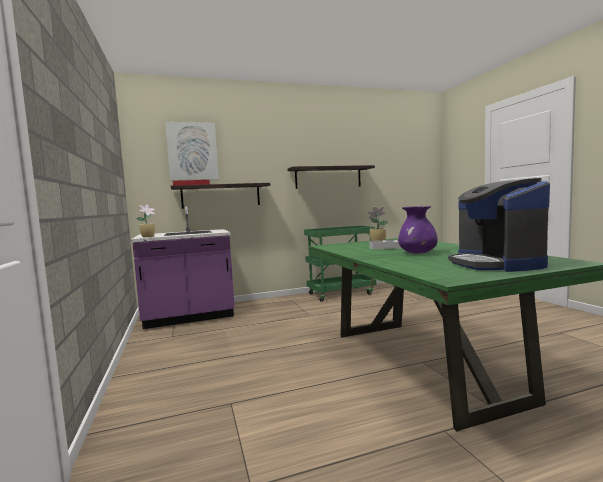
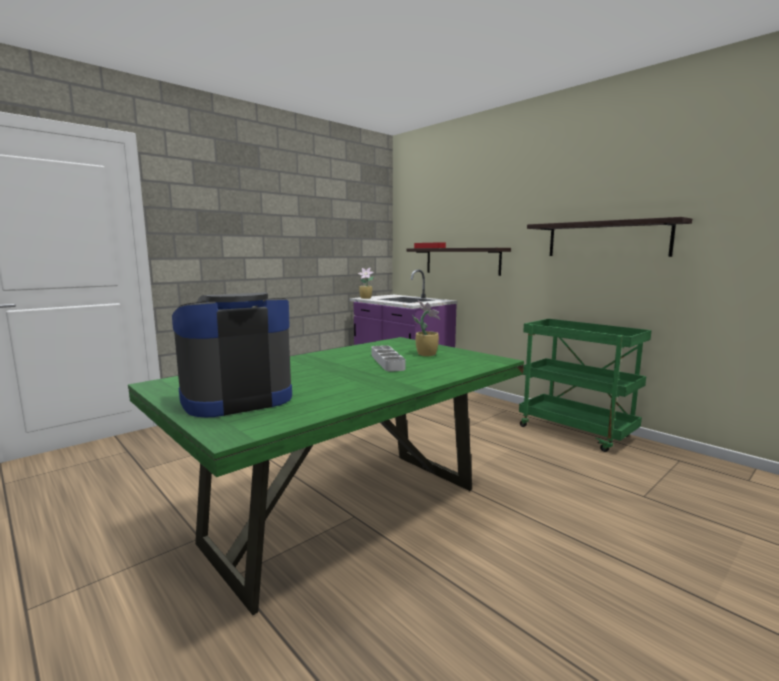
camera: 65 degrees right, 5 degrees up
(192, 151) = (441, 209): picture -> none
(417, 253) = (331, 371): purple vase -> none

